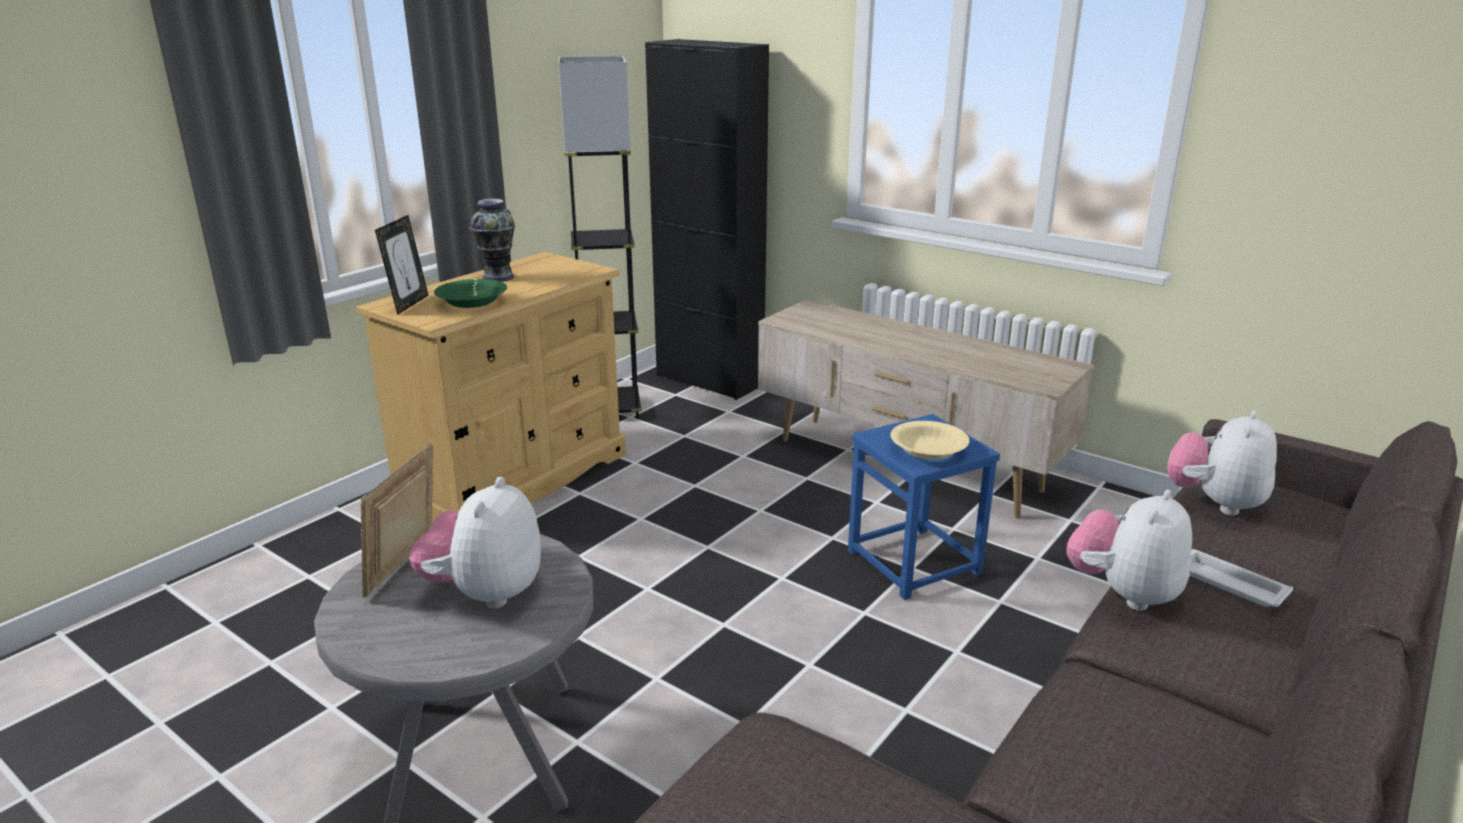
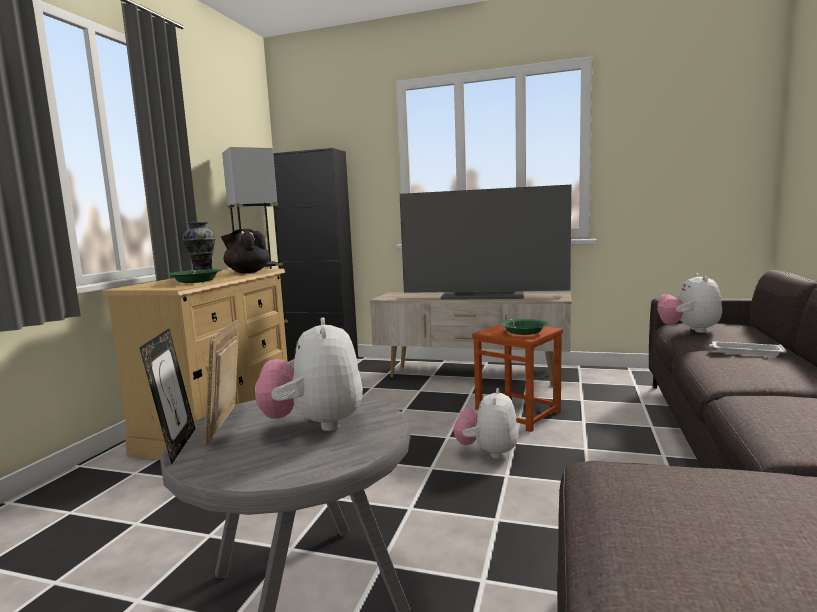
camera: 20 degrees left, 15 degrees down
(408, 304) = (146, 286): picture frame -> picture frame (177, 446)
(559, 276) = (247, 272): none -> black teapot
(914, 562) = (518, 414): blue stool -> brown stool
(928, 450) = (524, 332): beige bowl -> green bowl
(938, 346) = (484, 296): none -> television
(1123, 593) = (703, 365): plush toy -> plush toy (487, 452)

